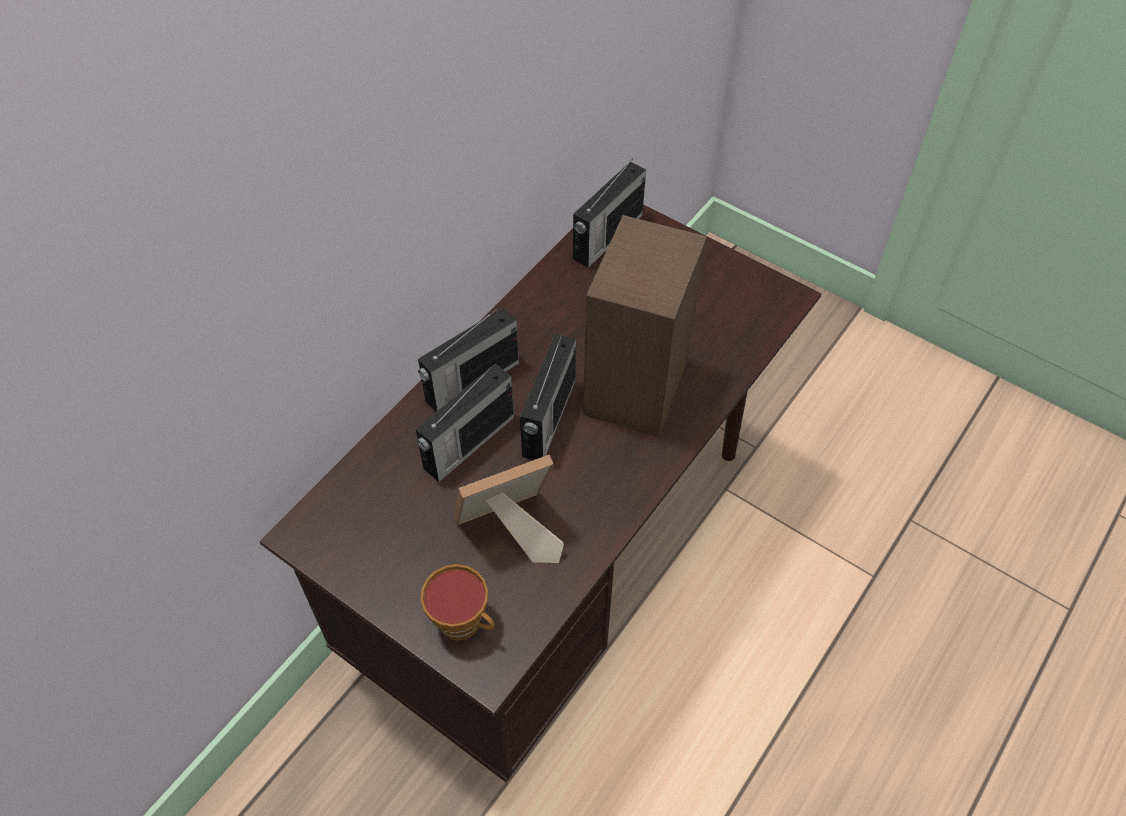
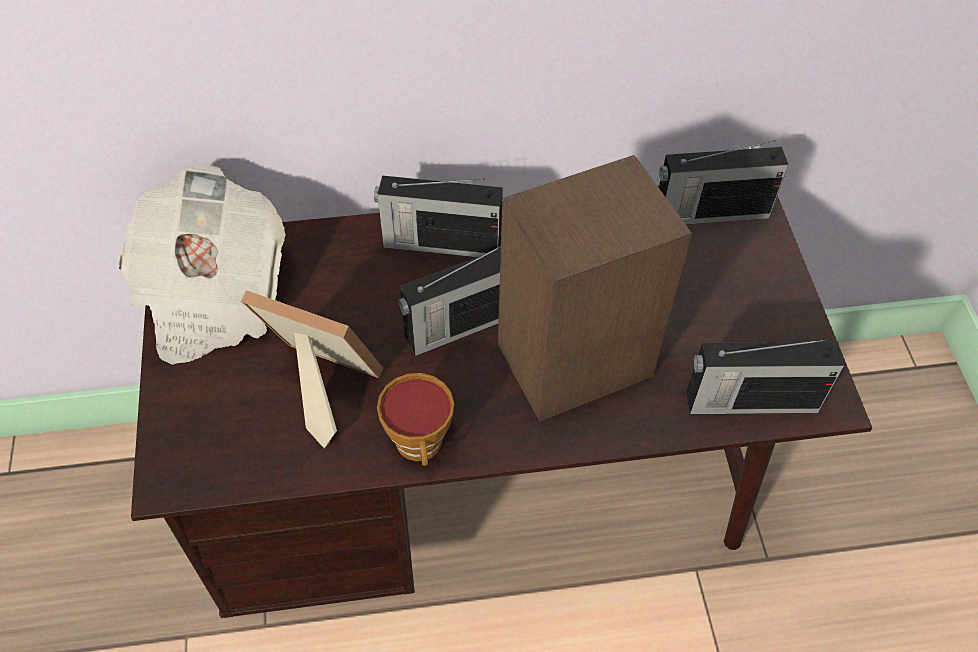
camera: 45 degrees right, 0 degrees up
(360, 541) = (210, 295): none -> newspaper
(464, 623) = (198, 426): cup -> cup (420, 446)
(467, 444) = (376, 289): radio -> radio (748, 401)

